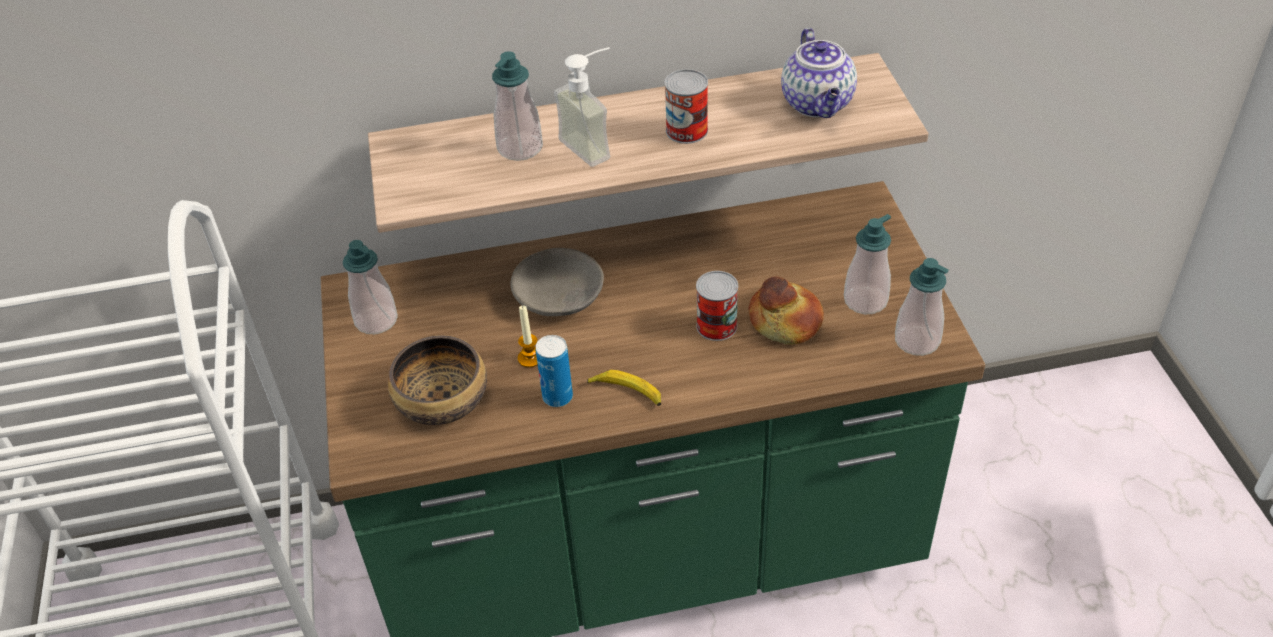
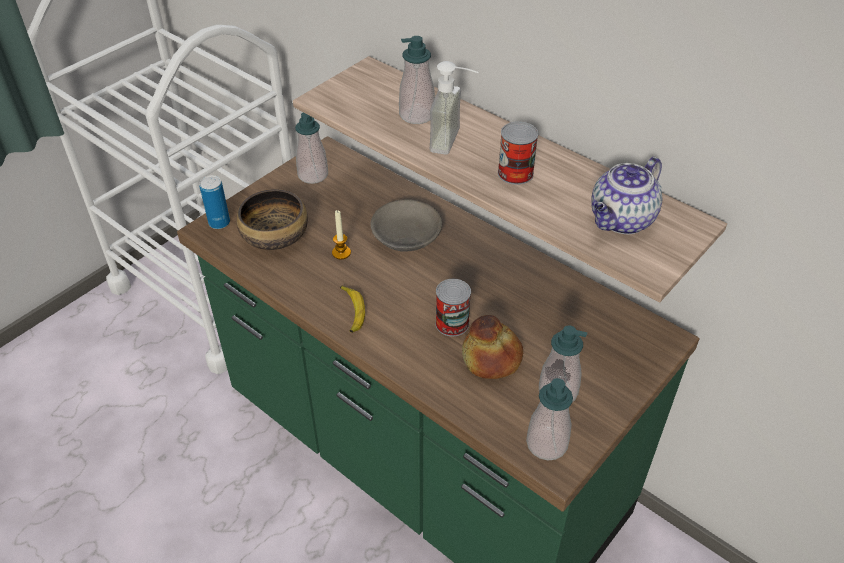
camera: 50 degrees right, 0 degrees up
(557, 397) = (320, 282): can -> can (219, 223)

